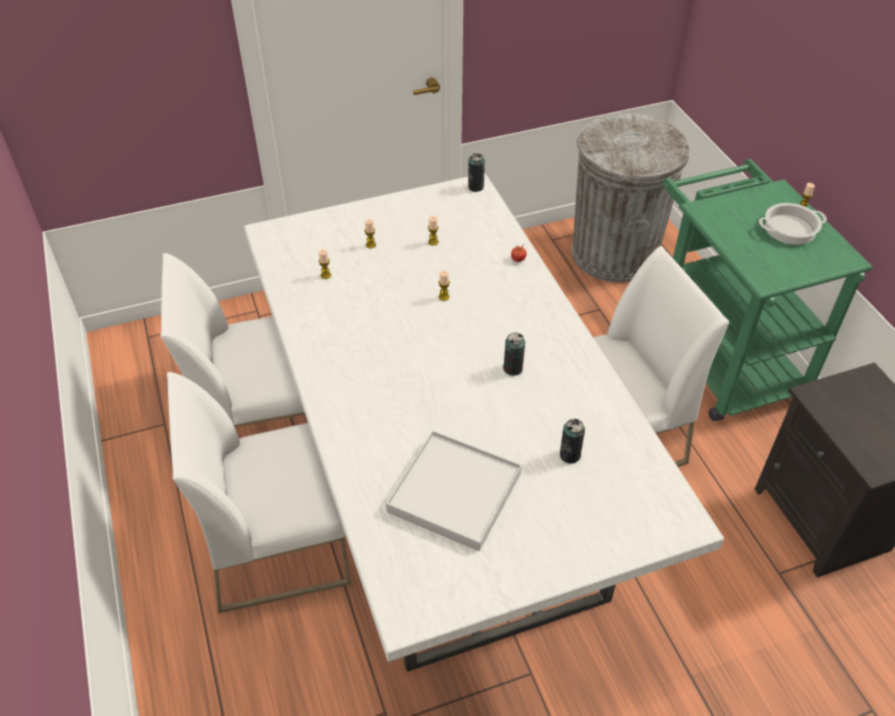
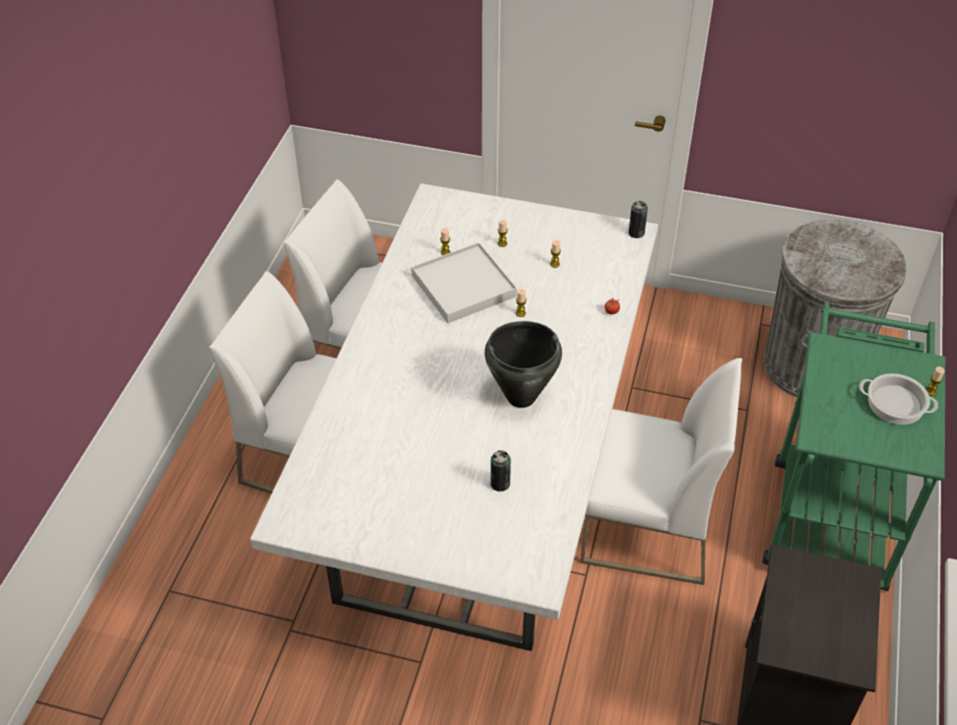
camera: 35 degrees right, 0 degrees up
(454, 492) = (390, 462): white tray -> white tray (463, 286)
(513, 368) = (520, 396): can -> black cooking pot

